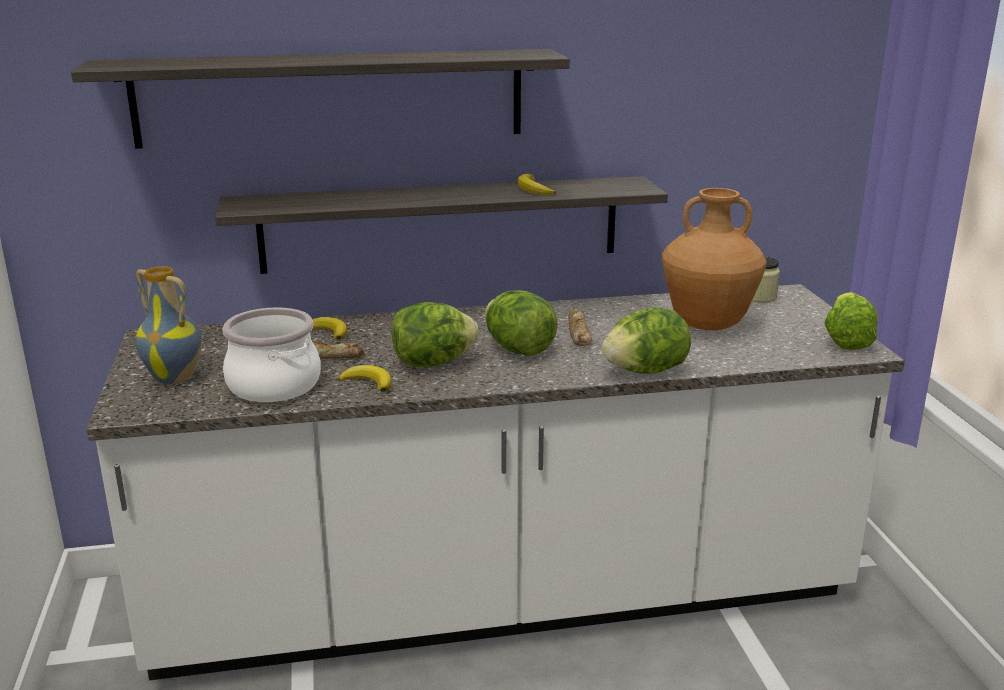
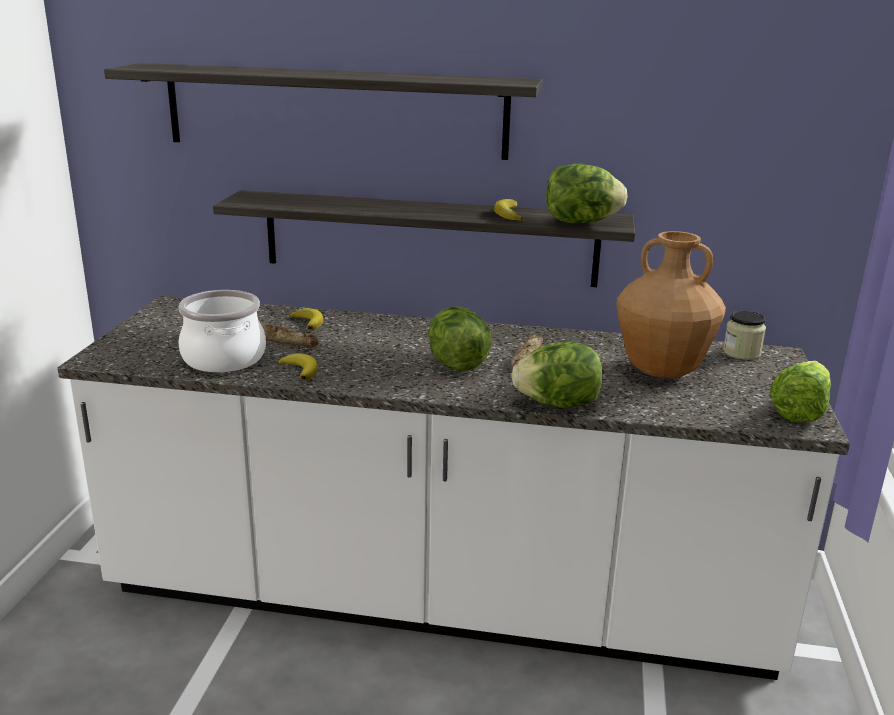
camera: 20 degrees right, 0 degrees up
(176, 378) = (157, 339): vase -> none
(433, 363) = (370, 362): lettuce -> lettuce (580, 222)

